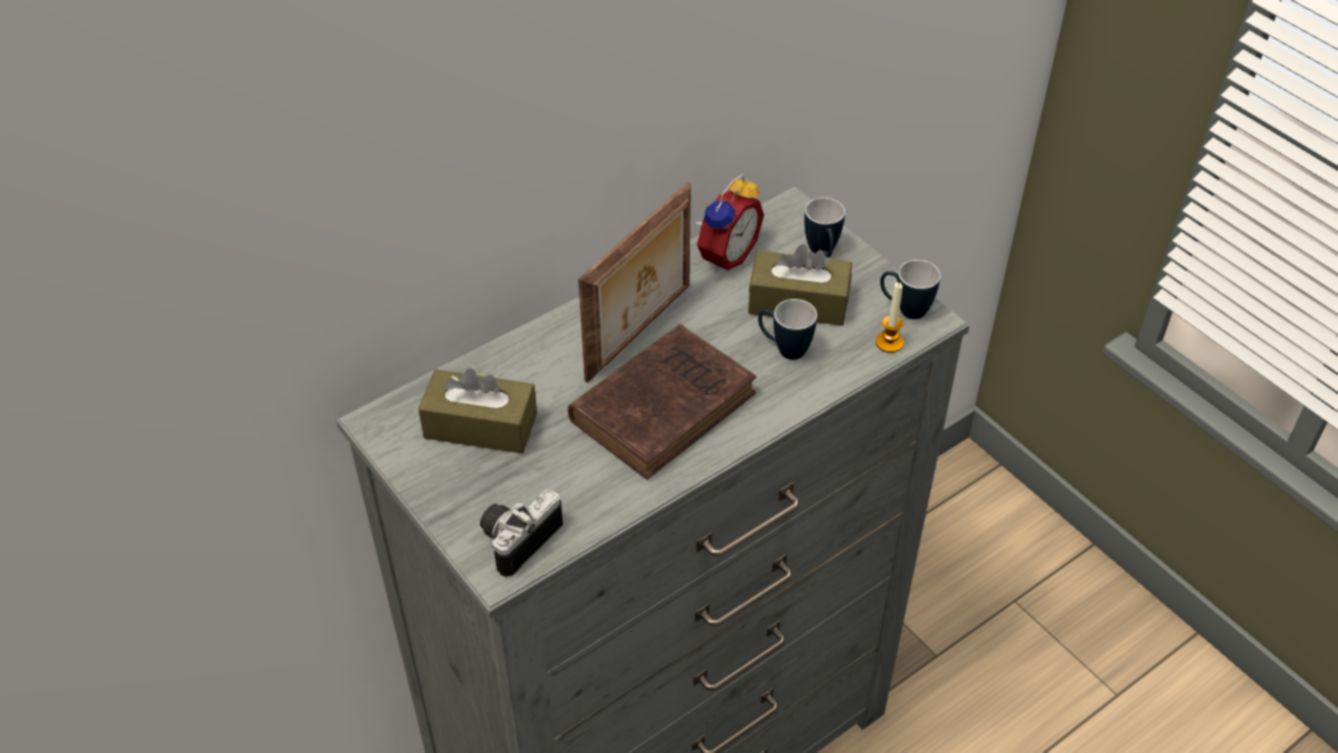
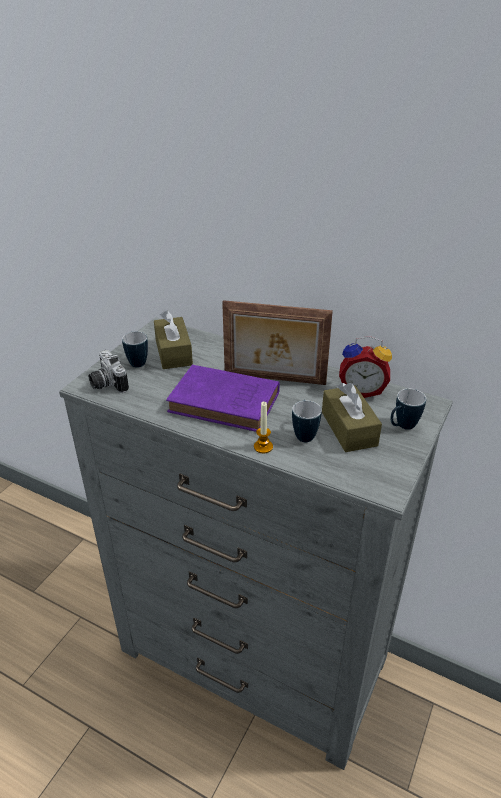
camera: 65 degrees right, 10 degrees down
(516, 538) = (106, 384): camera -> camera turned 135 degrees counterclockwise
(666, 404) = (227, 403): brown book -> purple book
(889, 343) = (347, 477): candle -> candle (263, 447)
(904, 310) = (385, 476): mug -> mug (138, 361)

